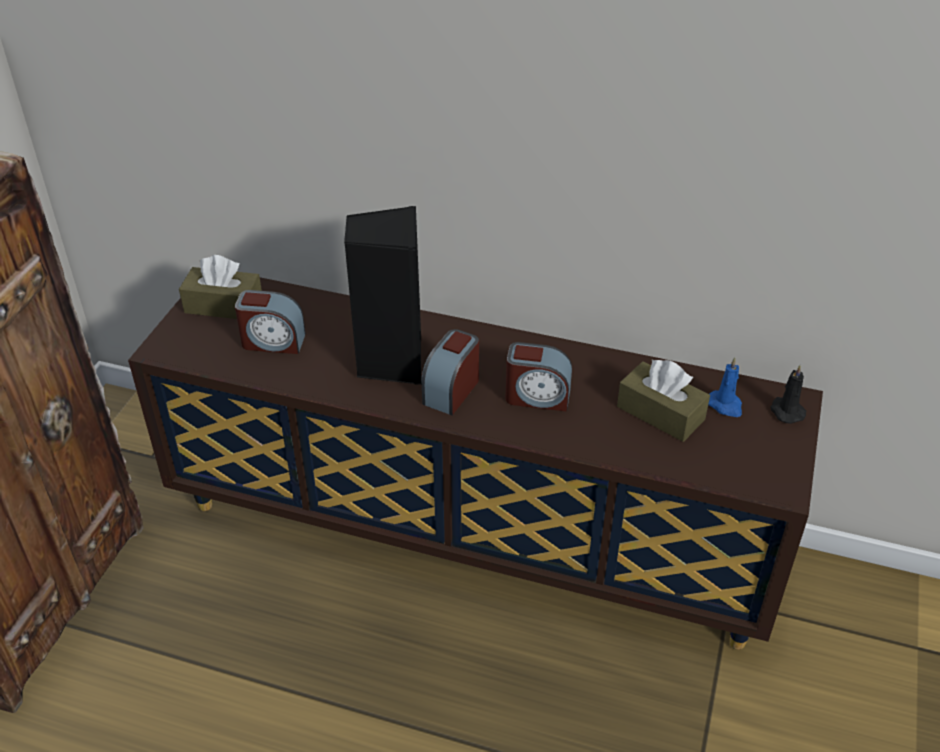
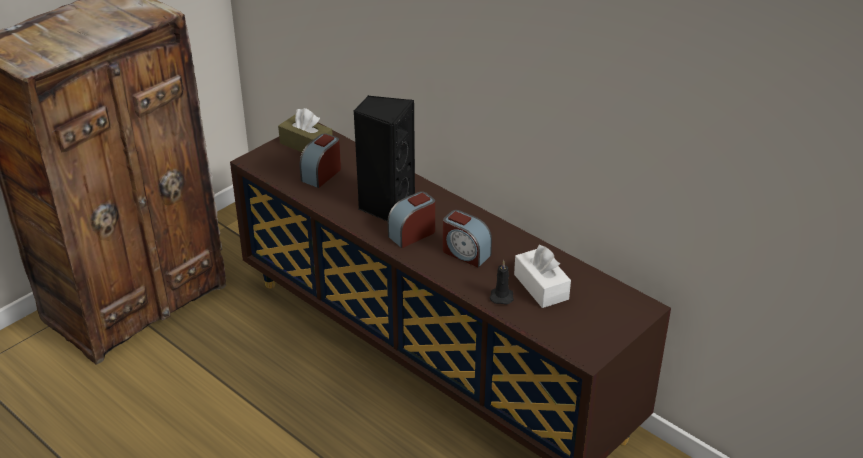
camera: 25 degrees right, 5 degrees down
(273, 341) = (321, 174): alarm clock -> alarm clock turned 90 degrees clockwise
(660, 413) = (541, 287): brown tissue box -> white tissue box
(725, 405) = (591, 295): blue candle -> none
(786, 411) = (631, 311): black candle -> black candle (501, 296)

